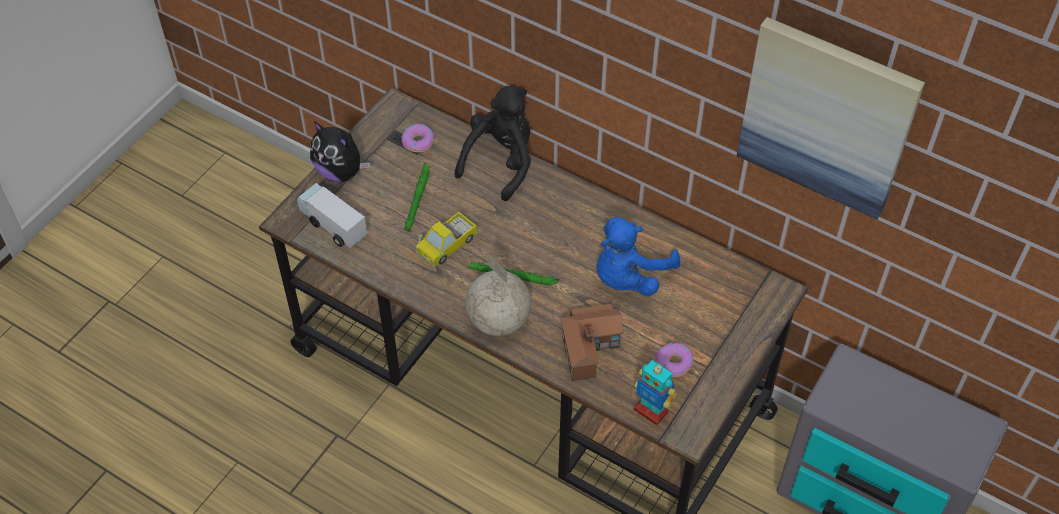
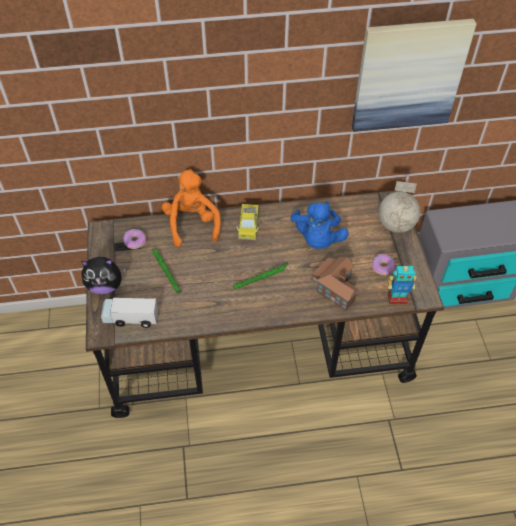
camera: 40 degrees left, 0 degrees up
(447, 246) = (208, 286): toy truck -> toy truck (248, 226)
(498, 320) = (277, 306): globe -> globe (395, 225)
(501, 162) = (192, 223): black plush toy -> orange plush toy

